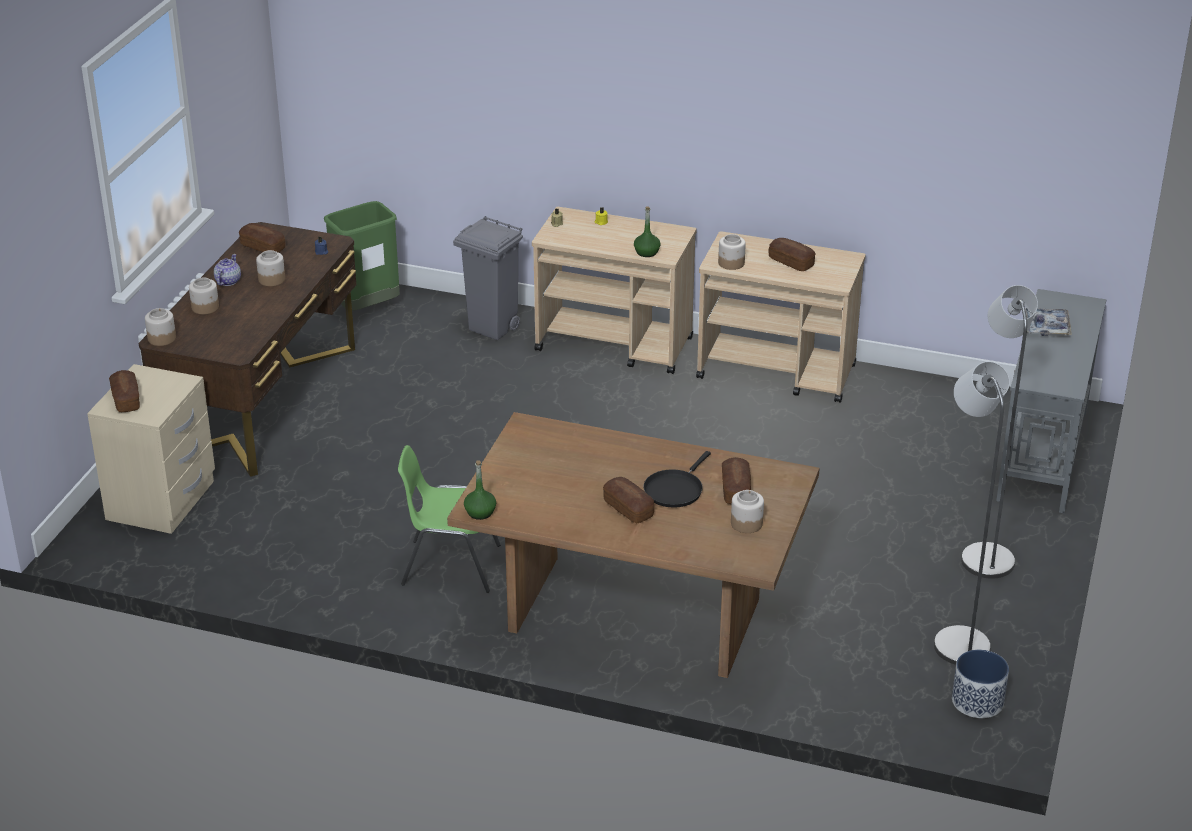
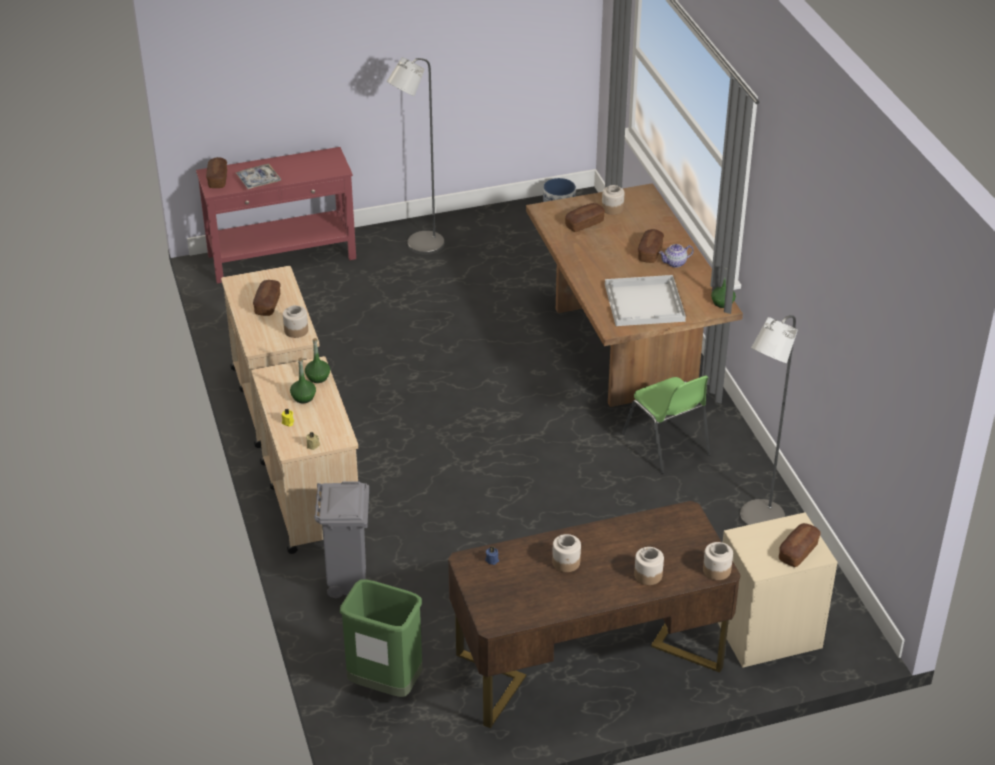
camera: 125 degrees left, 5 degrees up
(227, 281) = (597, 588): teapot -> teapot (675, 263)
(263, 247) = (520, 603): bread -> bread (217, 179)
(541, 462) = (645, 303): none -> white tray
(626, 238) = (303, 397): none -> green bottle
(675, 489) = (610, 244): black frying pan -> none
(957, 640) = (513, 232): grey floor lamp -> grey floor lamp (757, 522)
(1042, 454) = (283, 257): grey console table -> red console table

